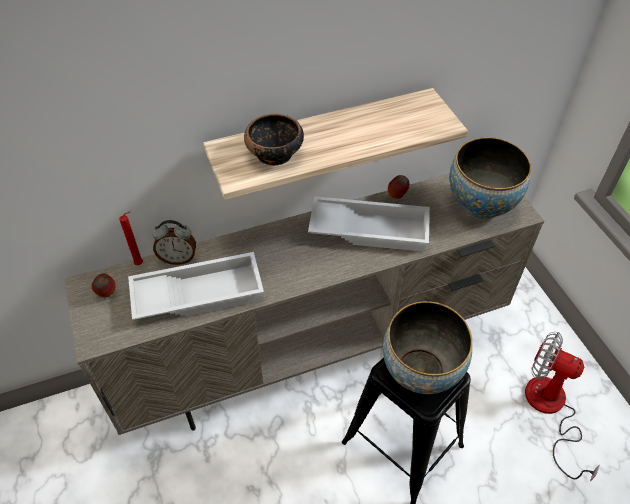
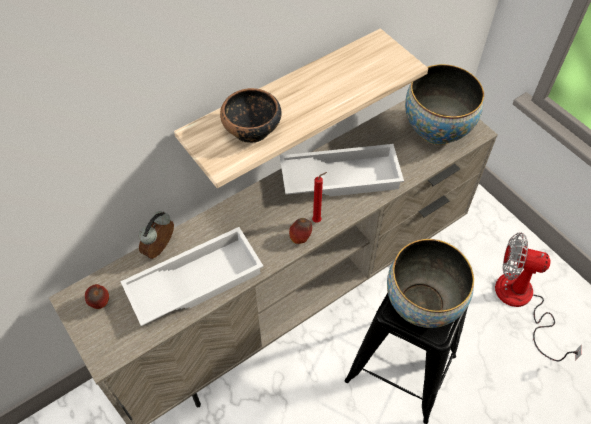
camera: 15 degrees left, 5 degrees up
(140, 264) = (124, 263): red candle -> red candle (318, 220)
(178, 258) = (161, 249): alarm clock -> alarm clock turned 135 degrees clockwise
(397, 196) = (356, 137): apple -> apple (300, 238)

